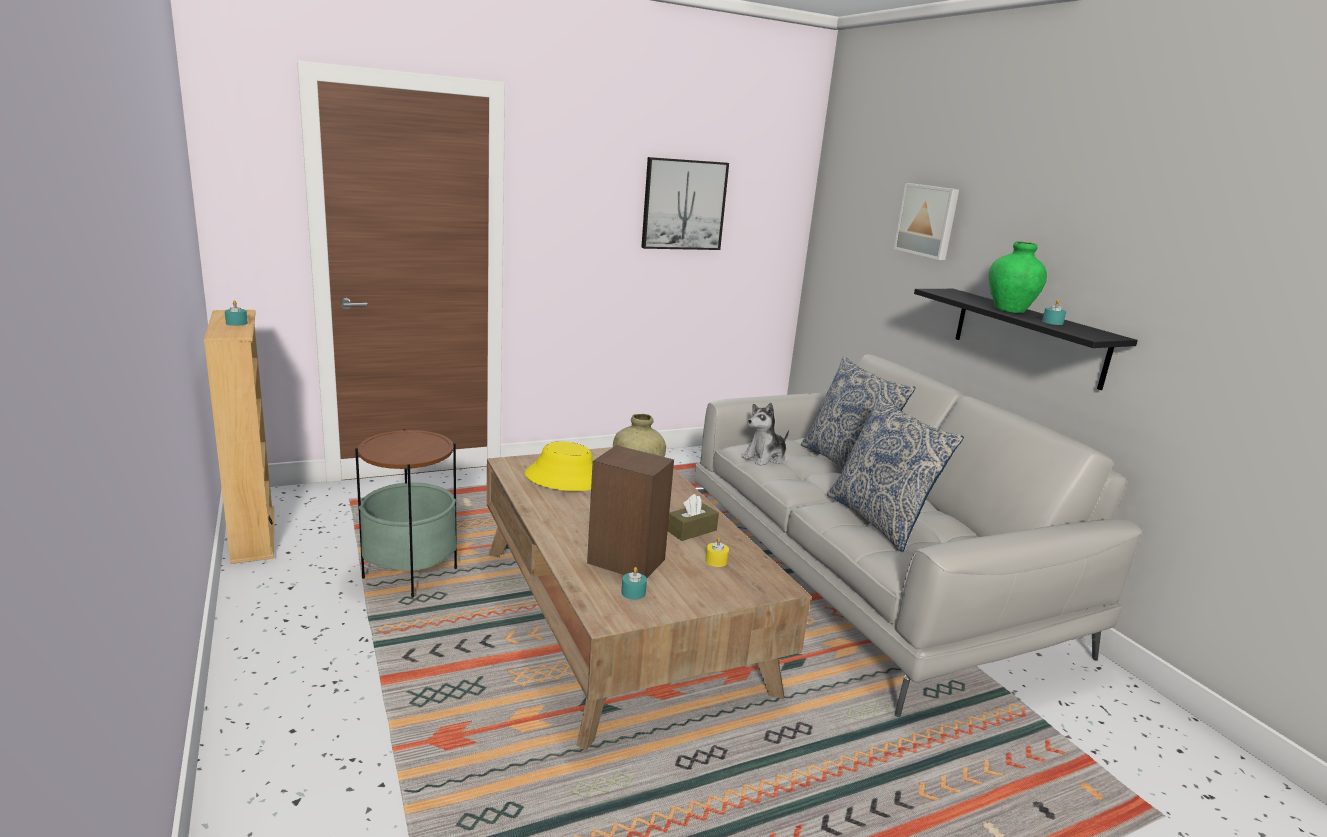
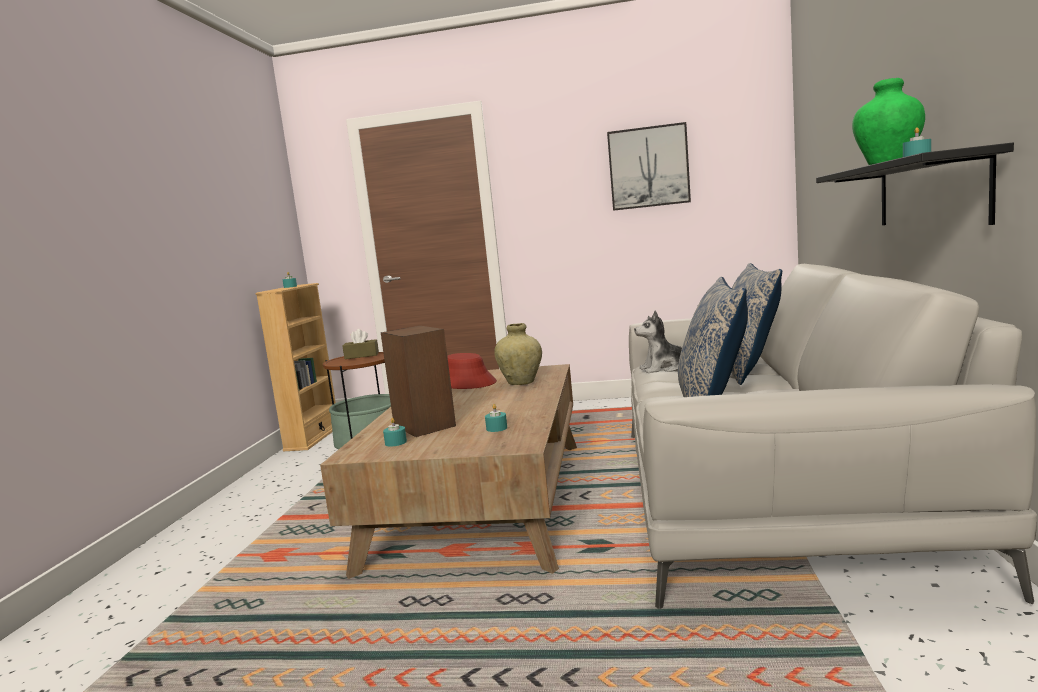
camera: 35 degrees right, 10 degrees down
(565, 478) = (465, 382): yellow hat -> red hat
(691, 530) = (510, 411): brown tissue box -> brown tissue box (361, 356)
(716, 561) = (496, 428): yellow candle -> turquoise candle
(928, 220) = (852, 111): picture -> none

